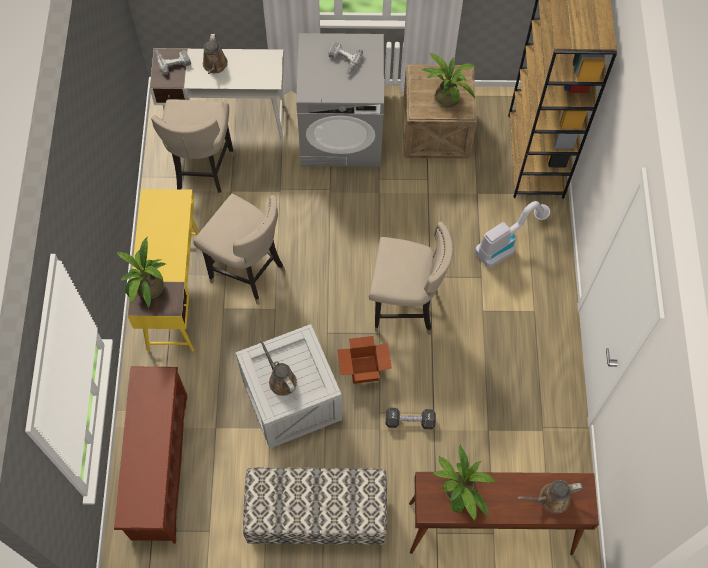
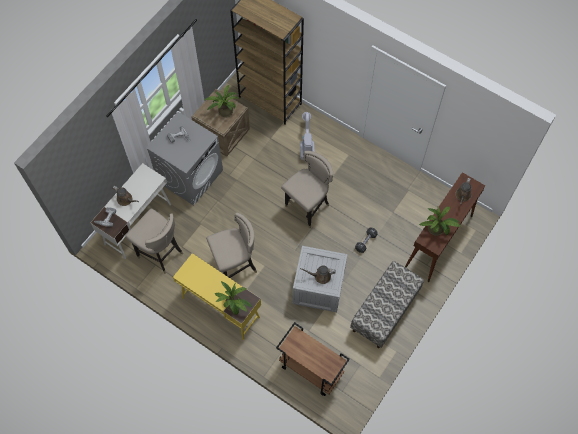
camera: 55 degrees left, 0 degrees up
(158, 466) = (310, 369): brown shoe rack -> brown cart
(364, 369) = (326, 245): cardboard box -> none

